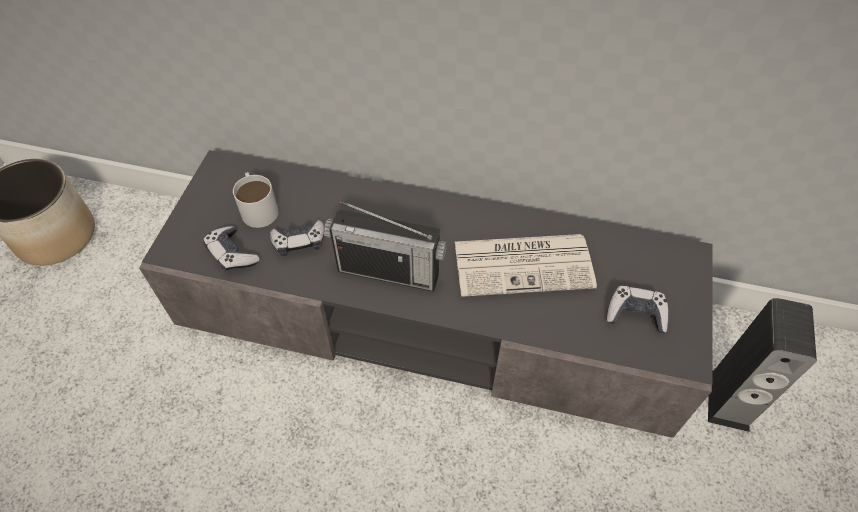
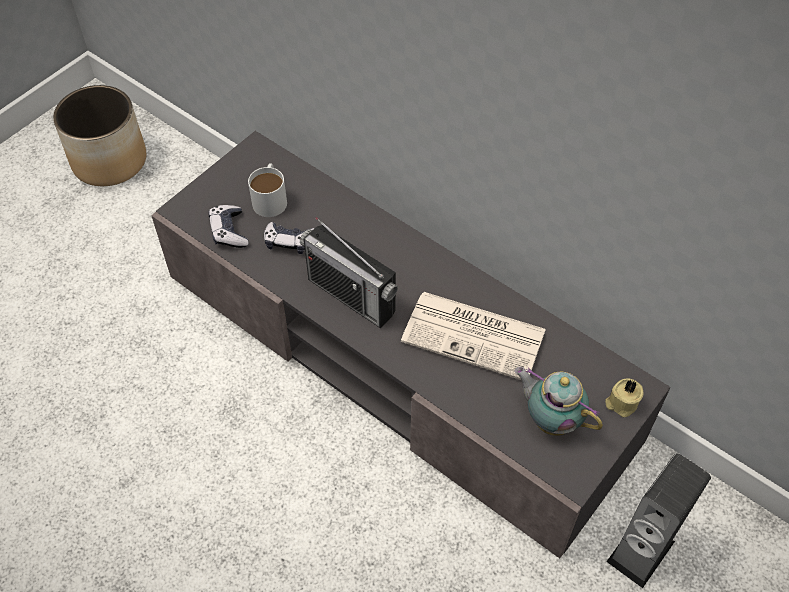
camera: 25 degrees right, 0 degrees up
(636, 314) = (551, 419): game controller -> teapot
(684, 274) = (621, 403): none -> beige candle

